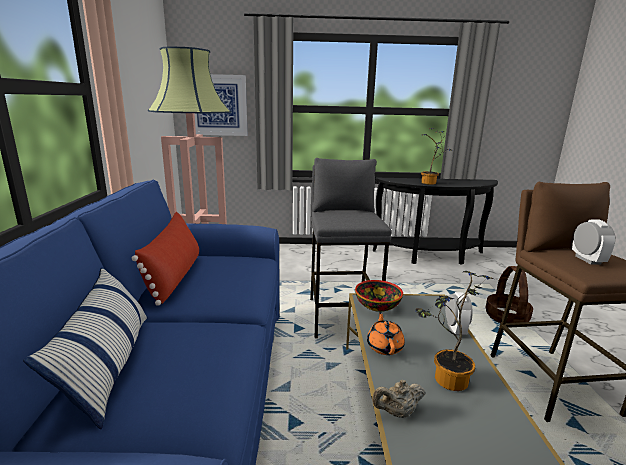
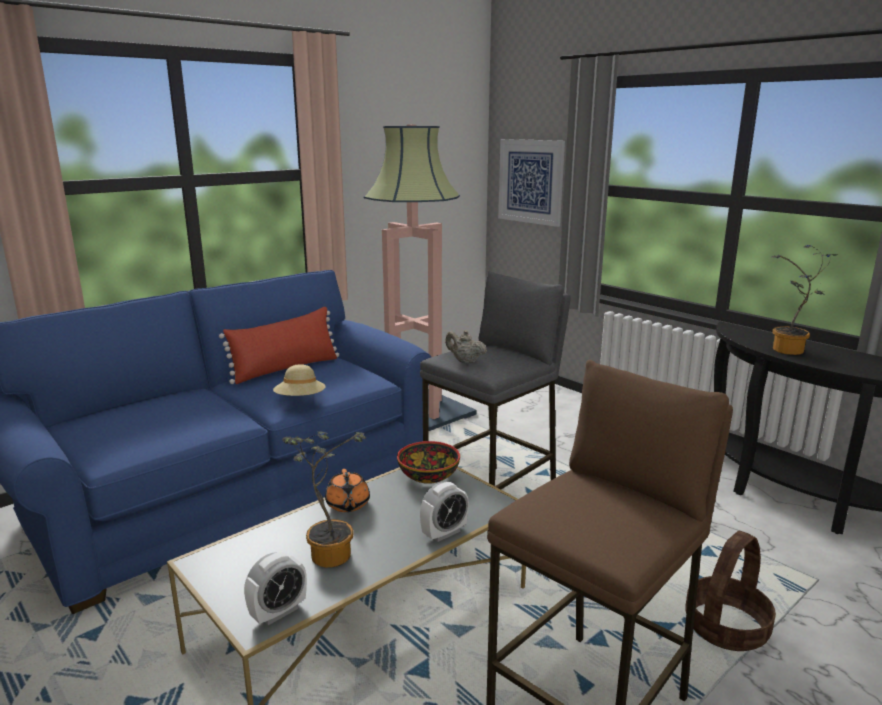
camera: 50 degrees right, 0 degrees up
(108, 365) = (143, 405): pillow -> none
(250, 291) = (300, 400): none -> beige hat
(384, 346) = (347, 505): orange teapot -> orange teapot turned 120 degrees clockwise
(397, 412) = (247, 542): beige teapot -> beige teapot (465, 361)
(587, 260) = (584, 504): alarm clock -> alarm clock (278, 612)

